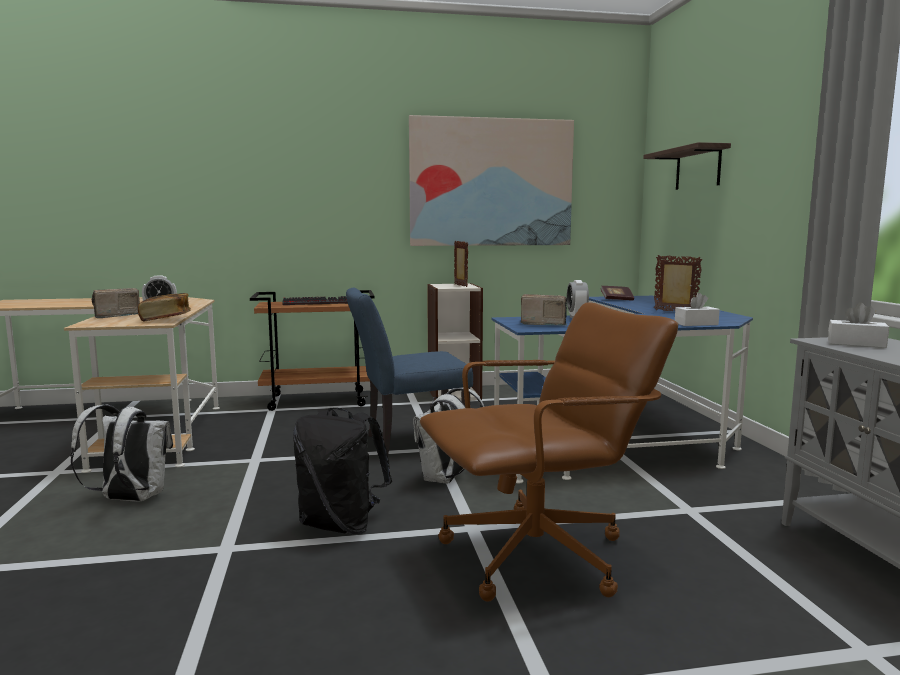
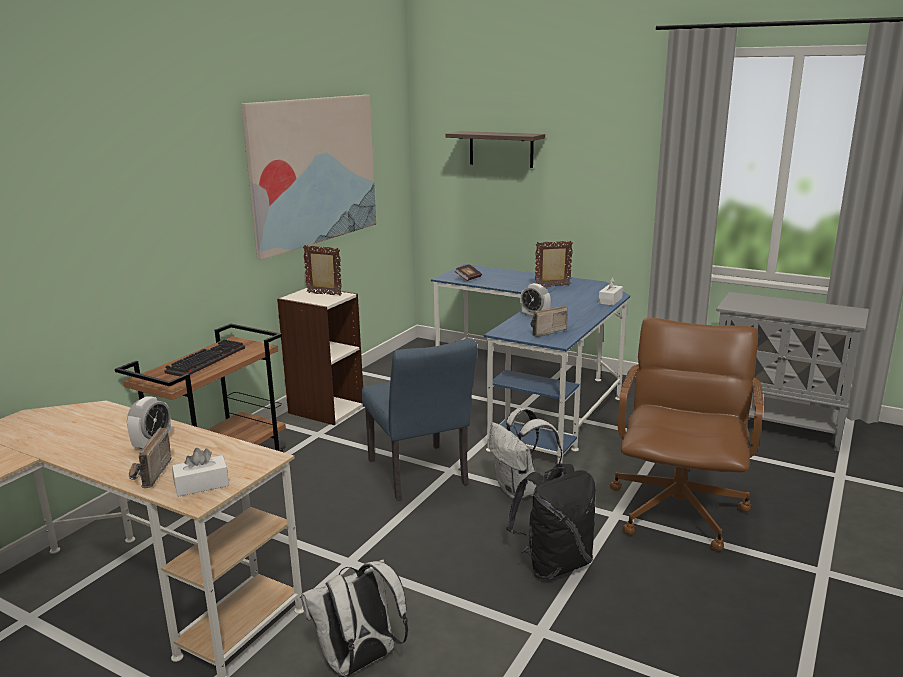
camera: 50 degrees left, 10 degrees up
(166, 319) = (242, 452): book -> none
(408, 443) = (420, 476): blue chair -> blue chair turned 45 degrees counterclockwise
(856, 343) = (748, 304): white tissue box -> white tissue box (202, 485)

